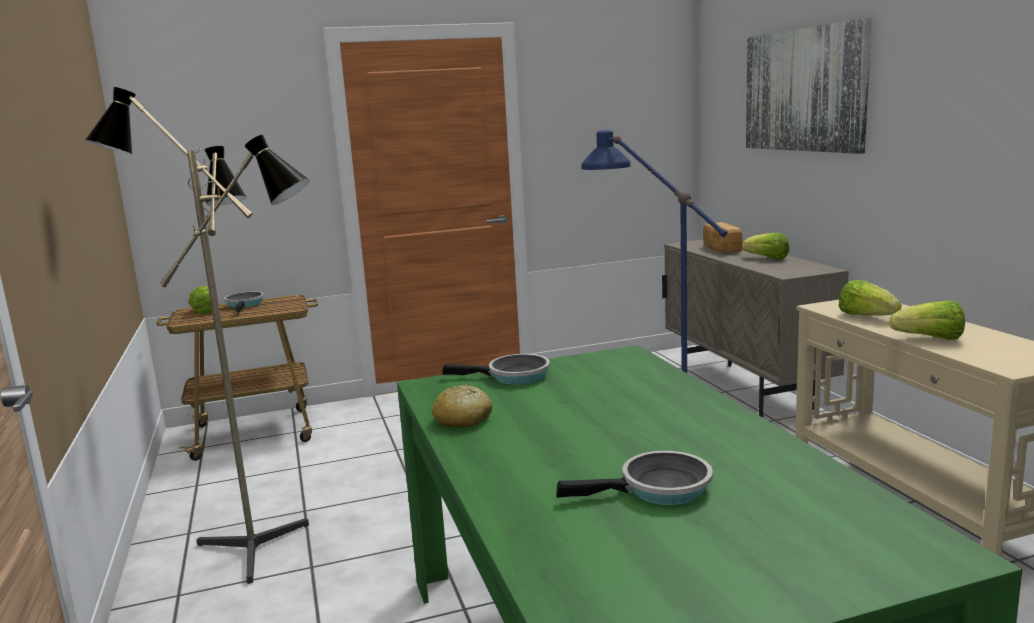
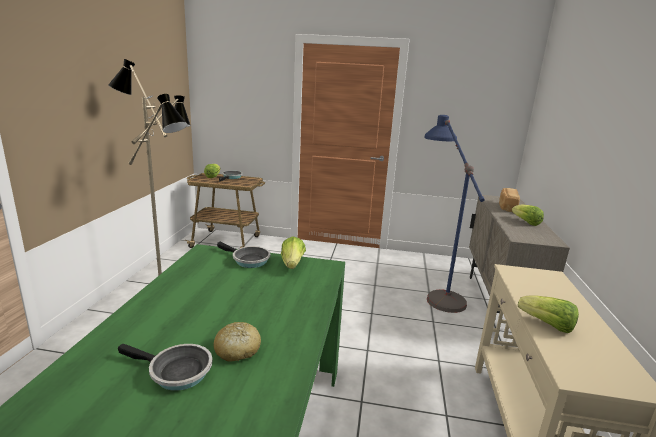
camera: 25 degrees right, 5 degrees up
(463, 419) = (180, 279): bread -> bread (237, 350)
(804, 90) = (581, 108): picture -> none
(866, 316) = (529, 289): lettuce -> lettuce (292, 264)

